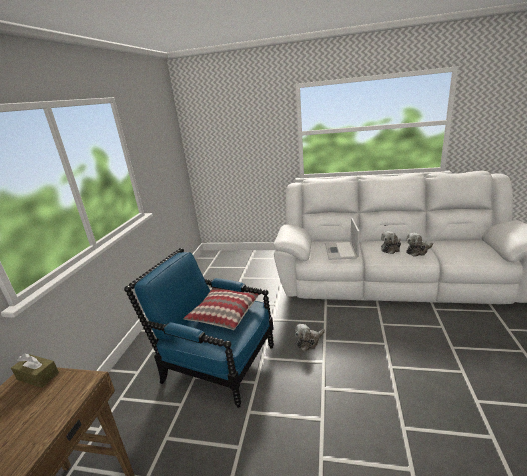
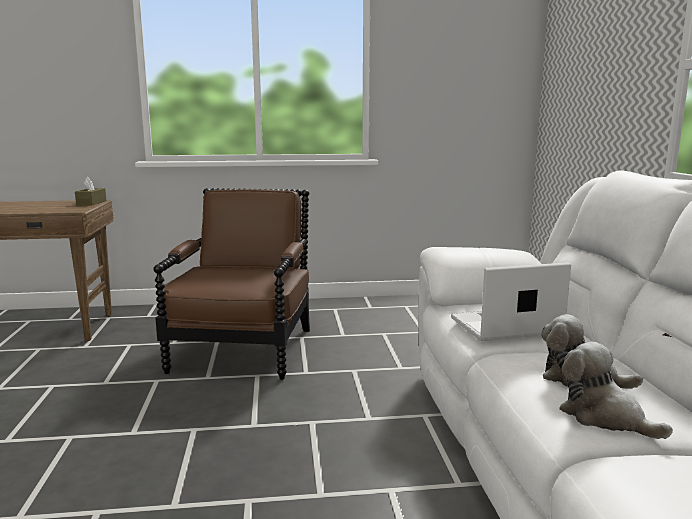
camera: 70 degrees right, 10 degrees down
(216, 362) = (245, 347): blue armchair -> brown armchair
(223, 314) = (249, 276): pillow -> none
(309, 341) = (303, 407): plush toy -> none

